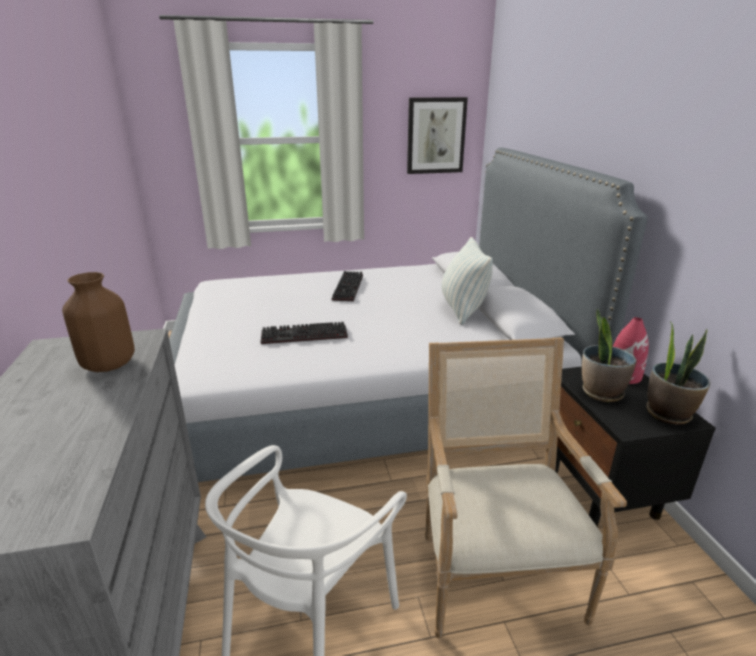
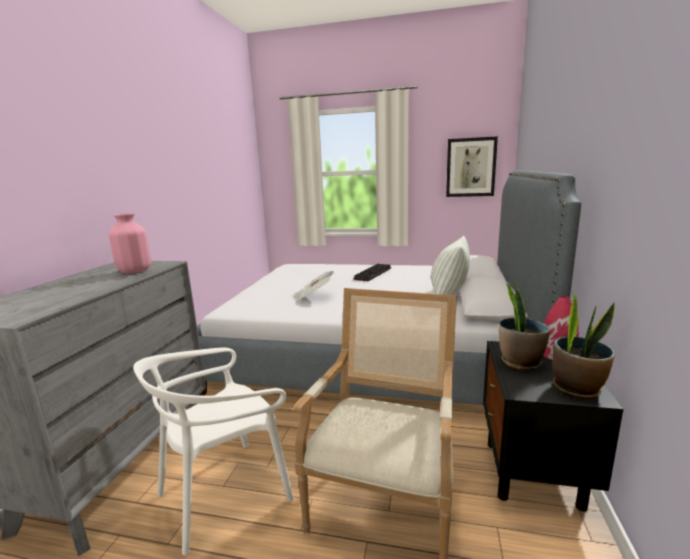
camera: 25 degrees right, 10 degrees down
(108, 364) = (134, 271): brown vase -> pink vase
(303, 336) = (313, 296): keyboard -> newspaper

